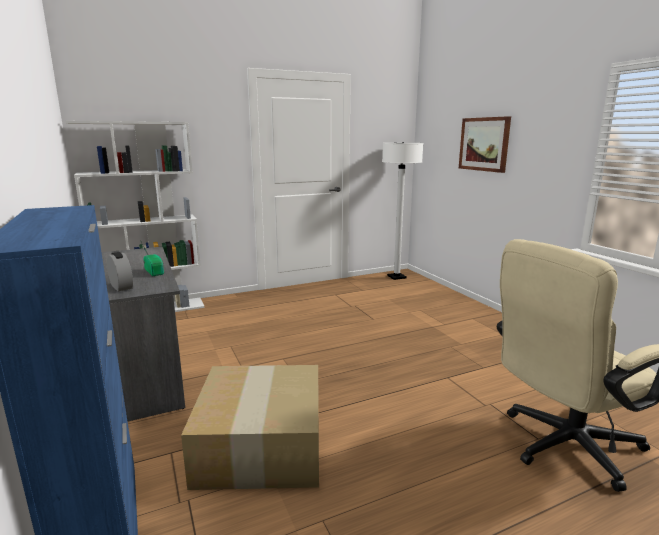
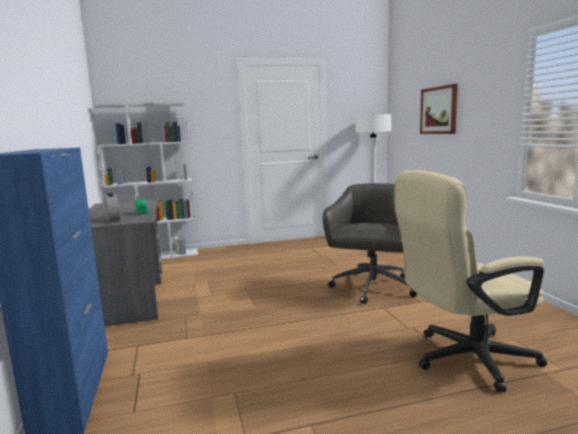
camera: 10 degrees right, 5 degrees down
(259, 443) = (206, 343): cardboard box -> none
(425, 350) = (372, 288): none -> grey office chair

